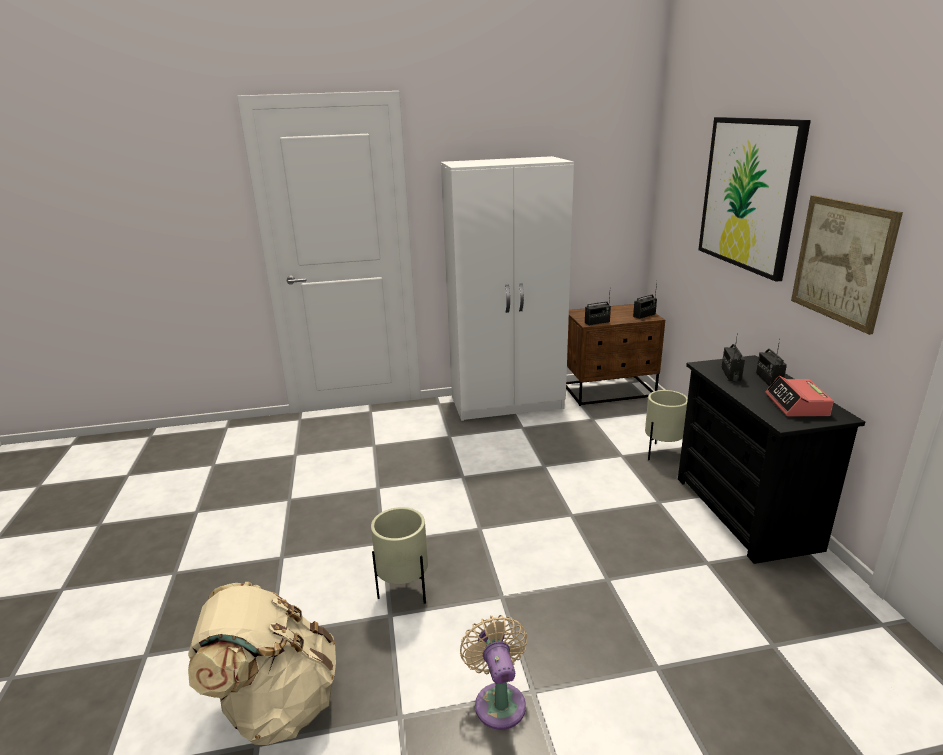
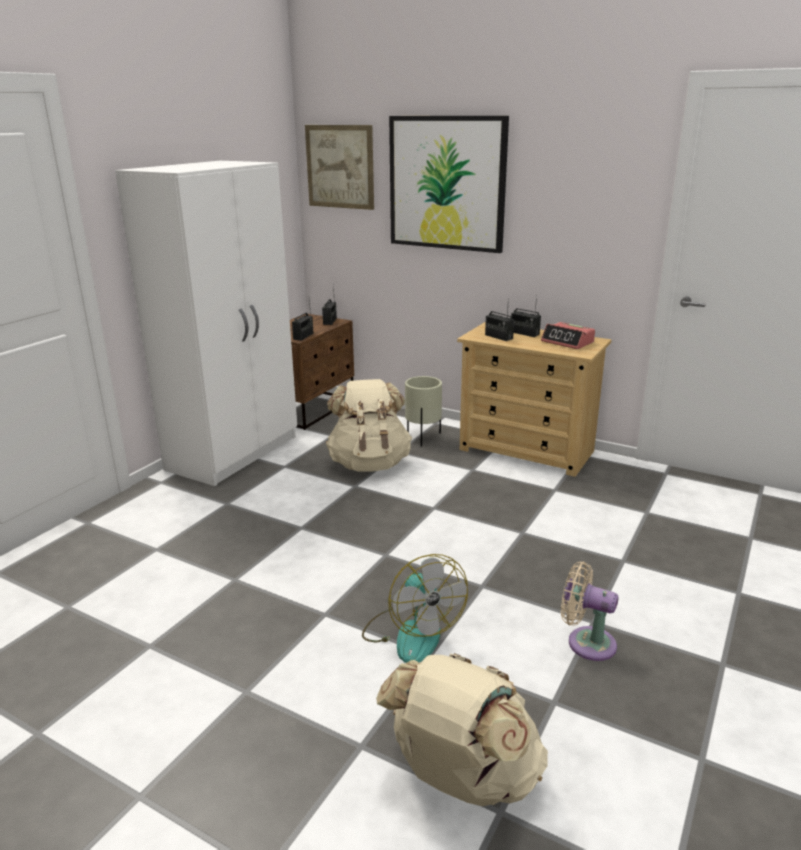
camera: 50 degrees left, 0 degrees up
(404, 592) = (411, 632): beige planter -> fan
(582, 454) = (369, 464): none -> beige backpack
(745, 512) = (527, 450): black dresser -> beige dresser
(842, 261) = (564, 225): picture -> picture (340, 167)

